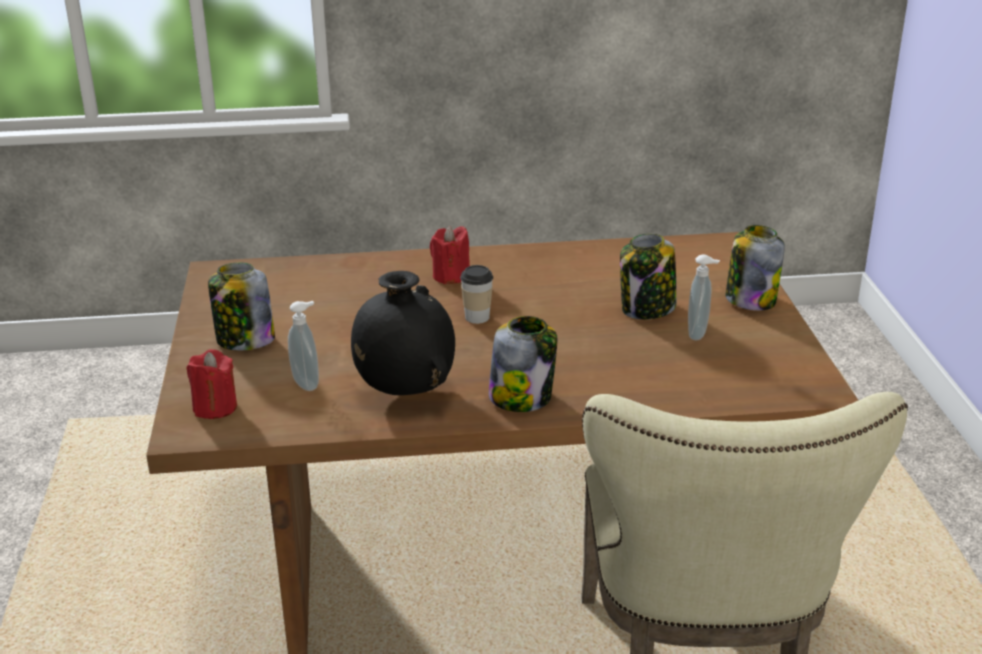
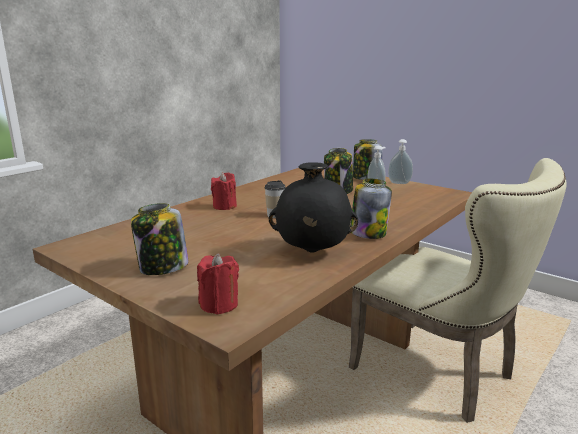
camera: 45 degrees left, 10 degrees down
(307, 383) = (251, 270): soap dispenser -> soap dispenser (399, 182)

